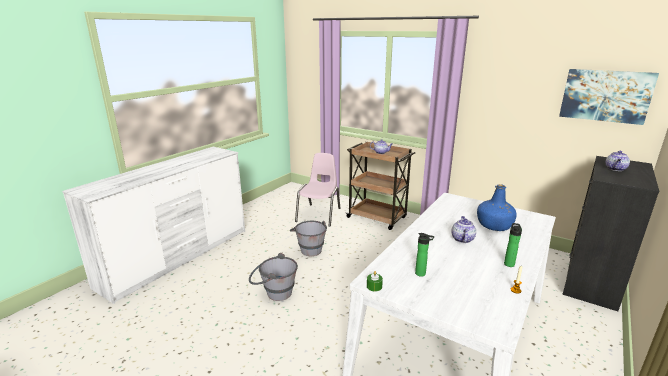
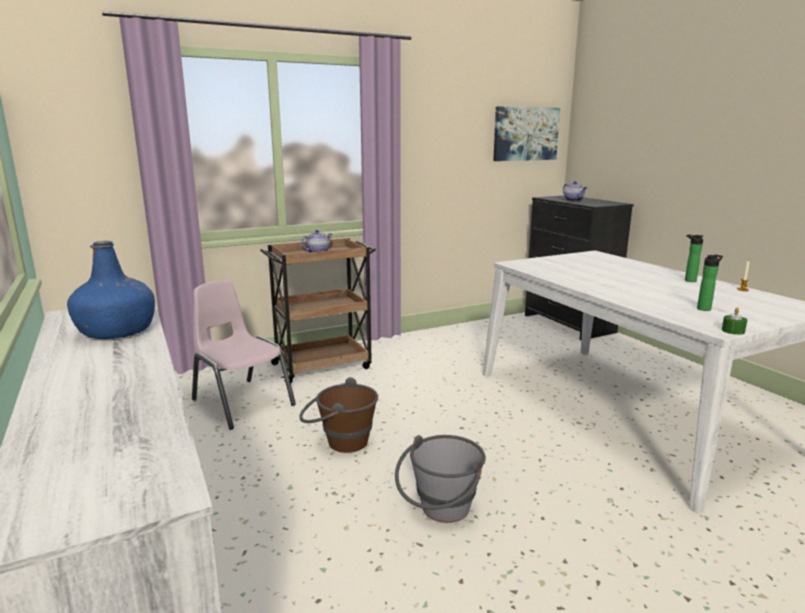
camera: 60 degrees left, 5 degrees down
(309, 248) = (339, 442): grey bucket -> brown bucket
(462, 239) = (626, 281): teapot -> none
(494, 225) = (601, 267): blue bottle -> blue bottle (117, 331)

